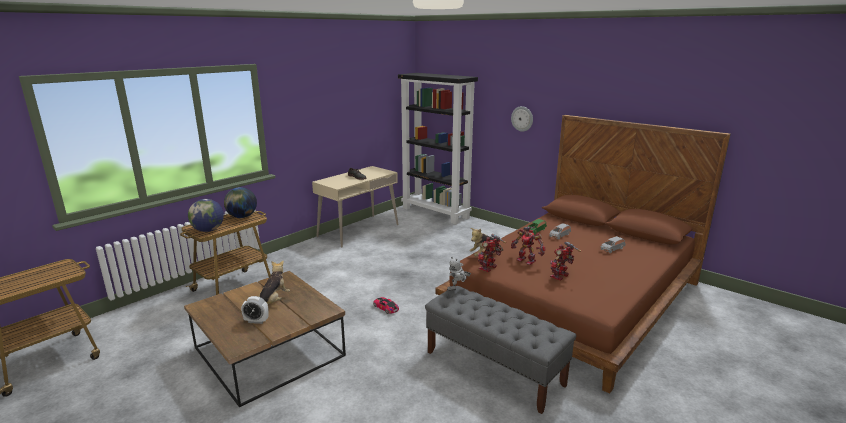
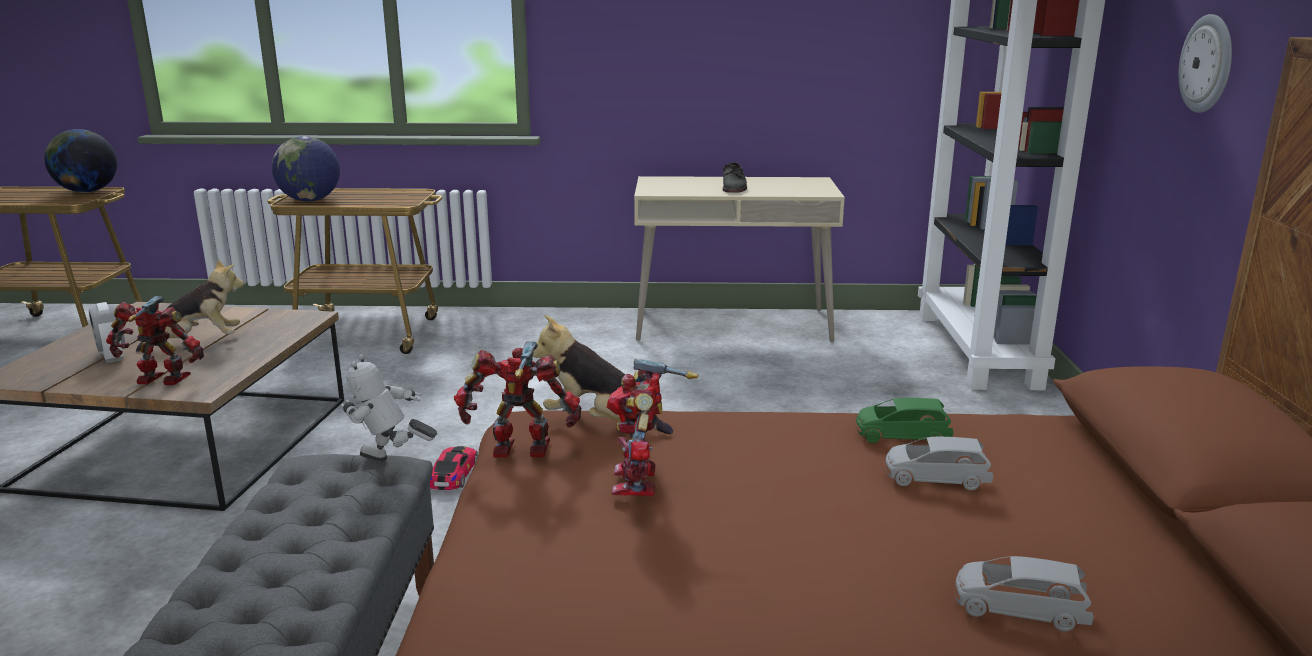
camera: 50 degrees right, 0 degrees up
(242, 217) = (396, 197): globe -> globe (87, 191)
(560, 276) = (614, 572): toy robot -> toy robot (162, 380)

